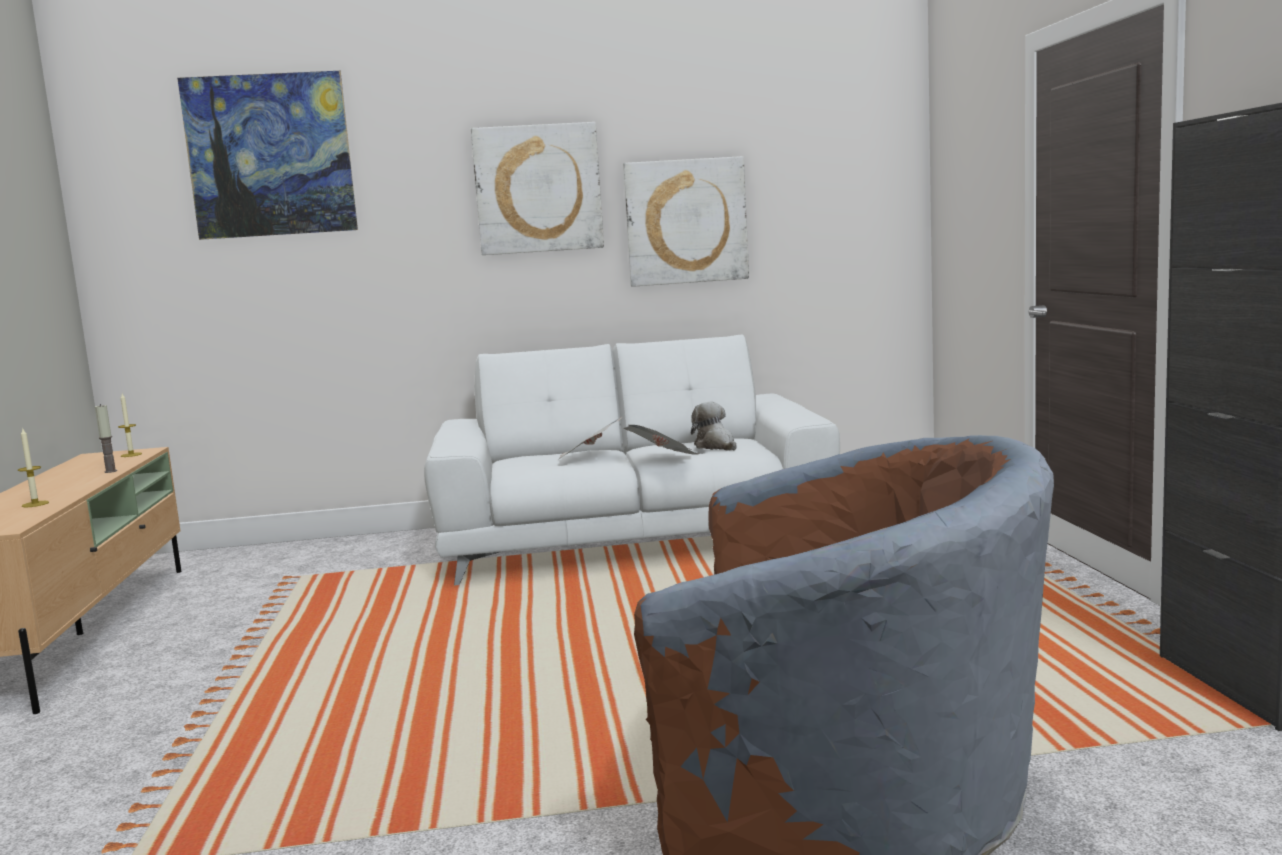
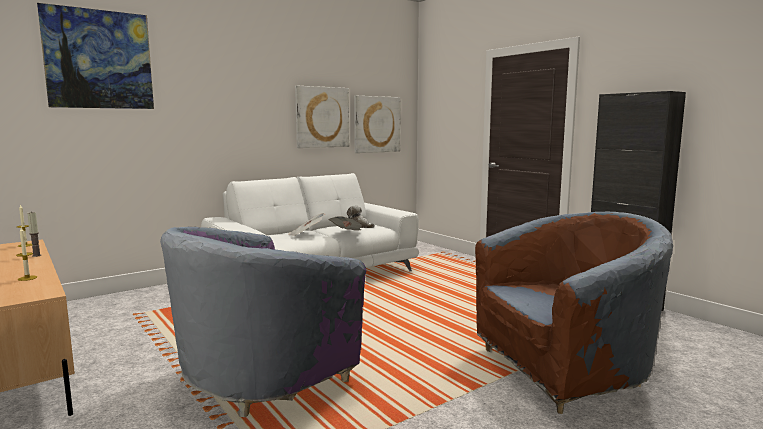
camera: 30 degrees left, 0 degrees up
(311, 709) = (263, 377): none -> purple armchair
(538, 189) = (253, 94): picture -> picture (376, 124)

